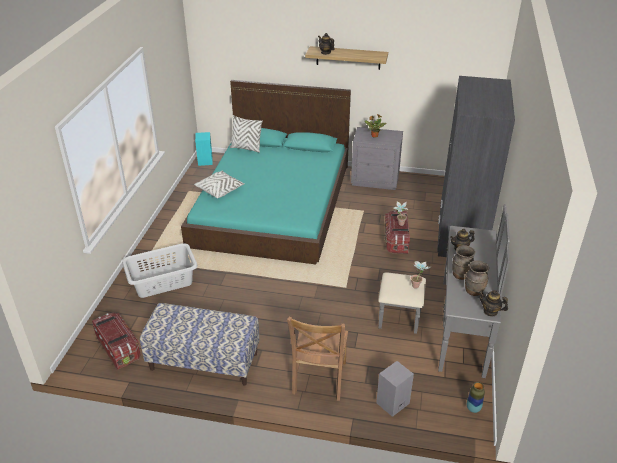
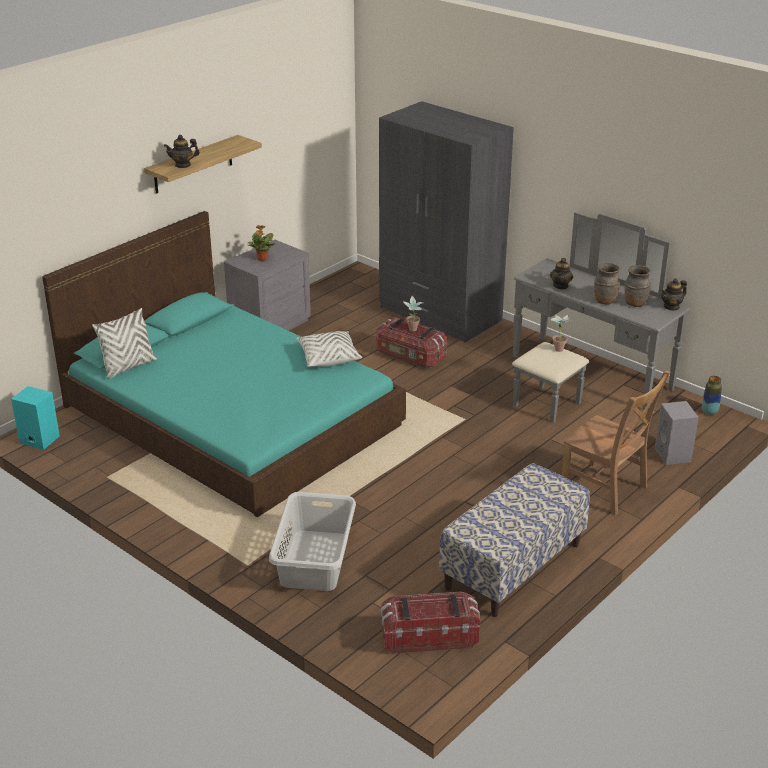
camera: 60 degrees left, 5 degrees down
(220, 190) = (215, 418): white pillow -> white pillow (328, 357)

